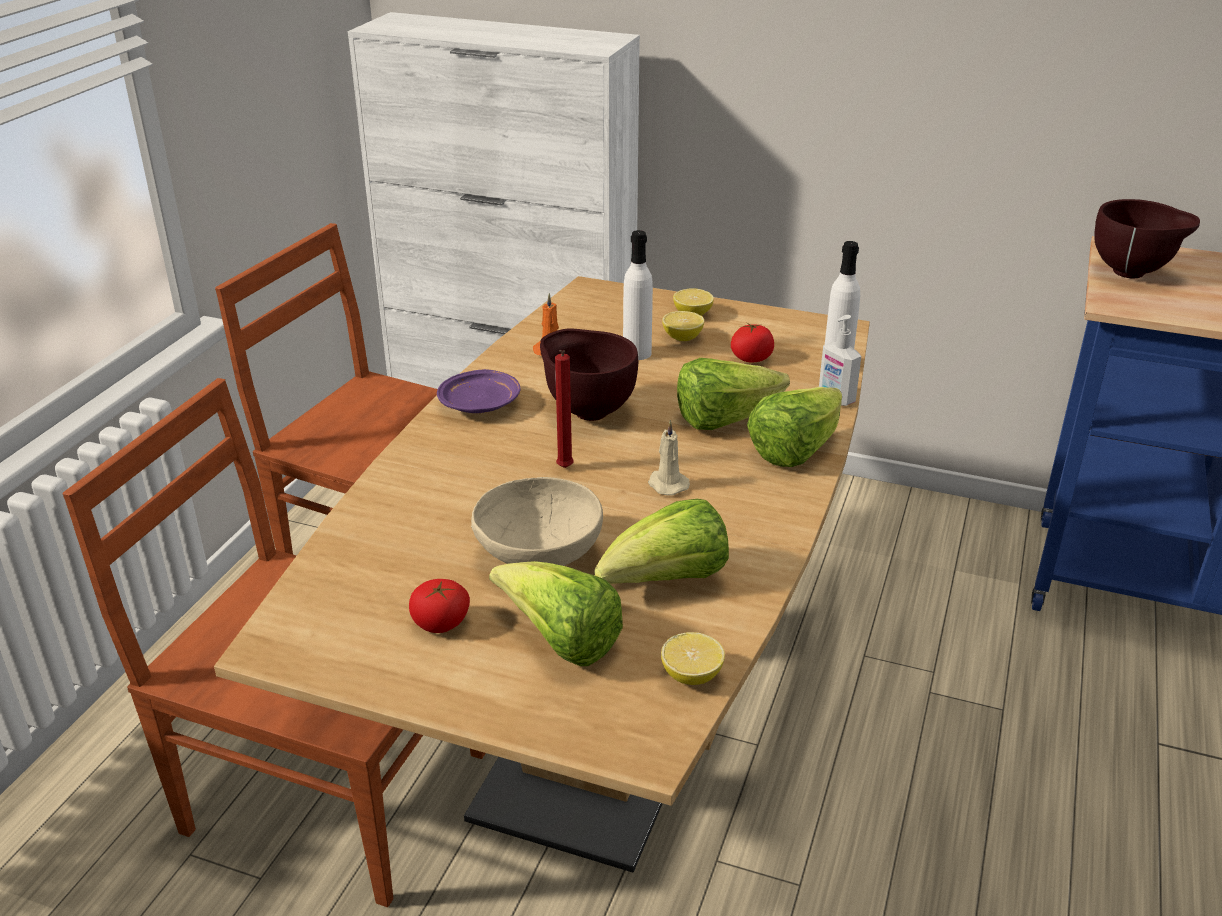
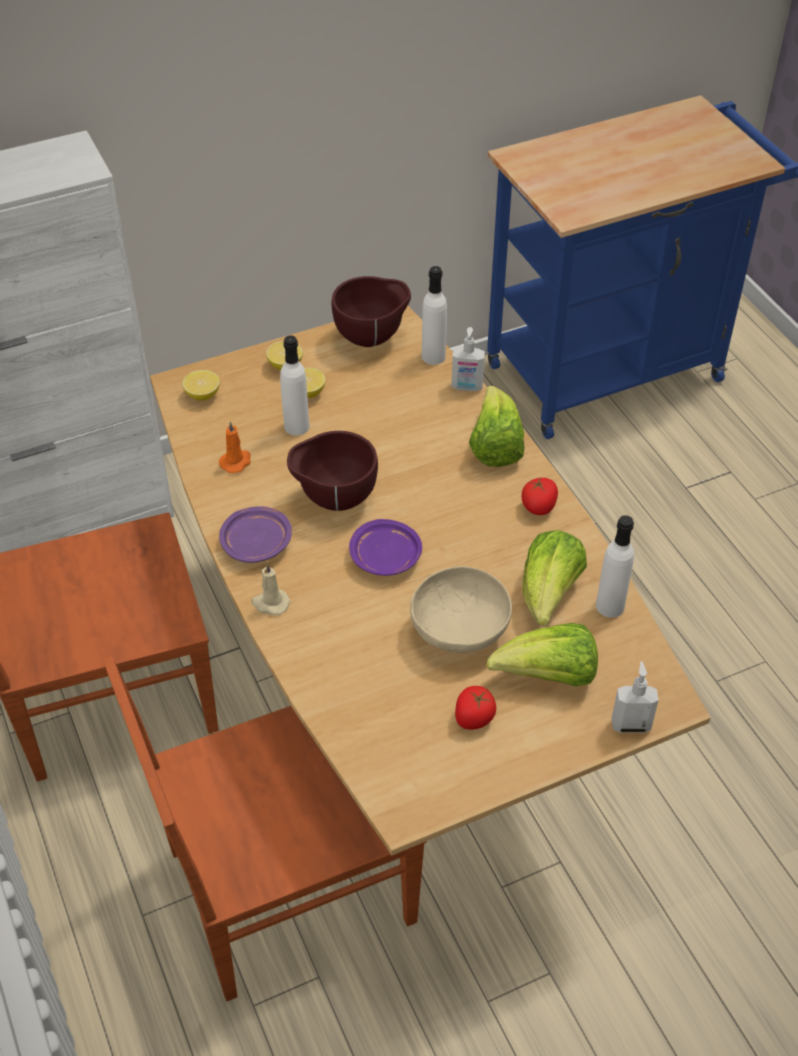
camera: 45 degrees left, 15 degrees up
(564, 469) = (386, 557): red candle -> purple plate
(574, 736) = (630, 724): none -> soap dispenser
(666, 484) = (459, 525): beige candle -> beige candle (270, 603)
(691, 676) = (636, 644): lemon -> lemon (202, 395)
(715, 628) = (610, 606): none -> white bottle
(724, 420) = (426, 449): lettuce -> none
(751, 358) = (375, 384): tomato -> tomato (539, 507)
(1133, 273) = (549, 179): brown bowl -> brown bowl (372, 338)

